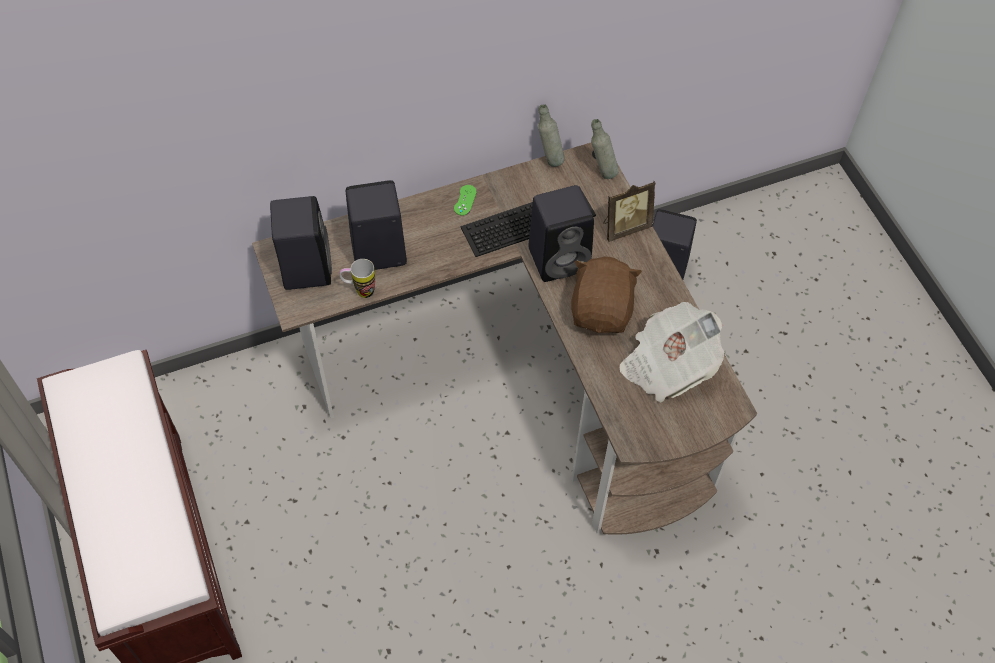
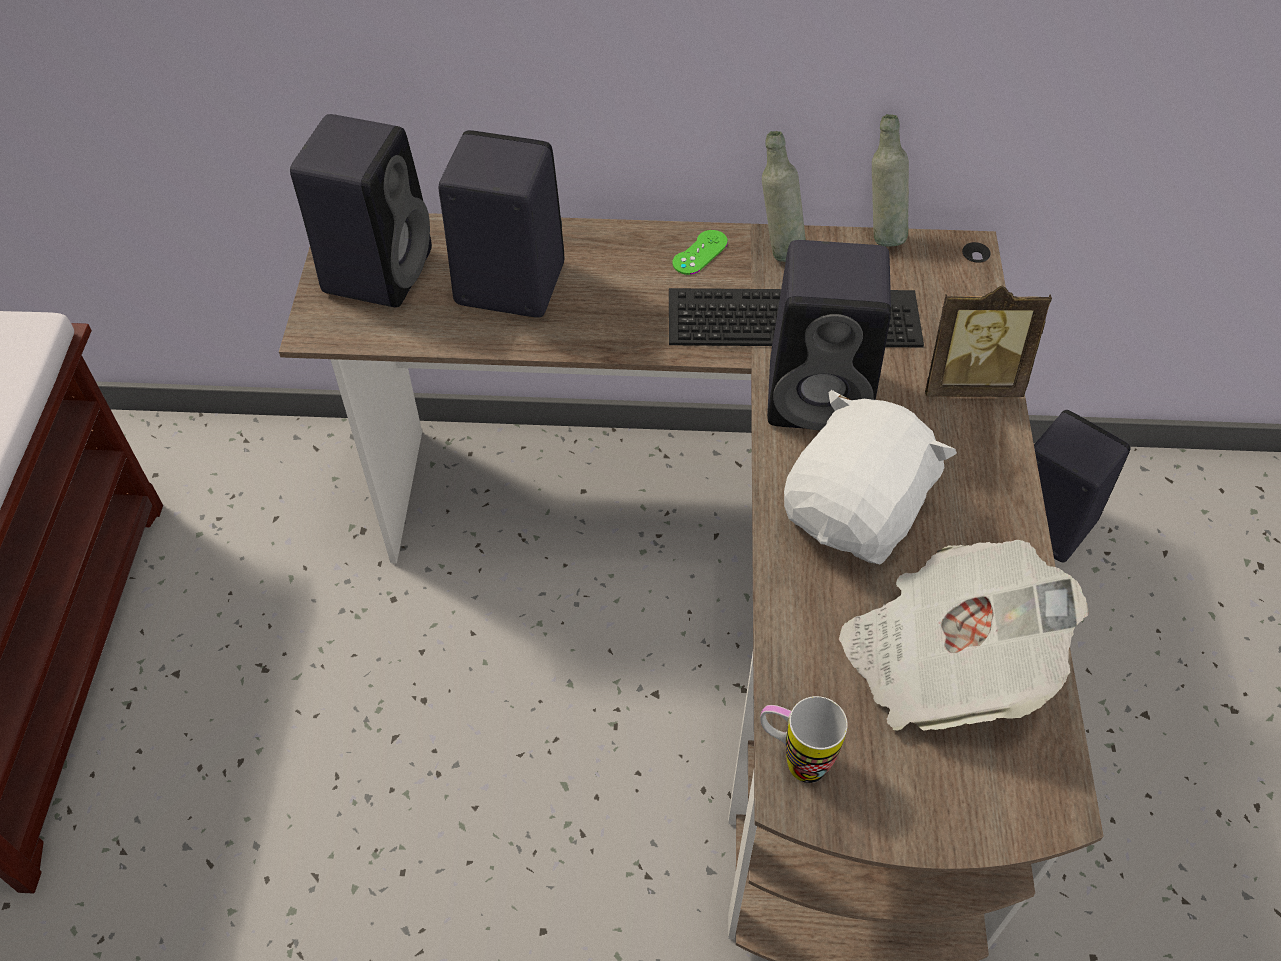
camera: 25 degrees right, 5 degrees down
(359, 291) = (441, 334): mug -> mug (794, 759)
(601, 171) = (968, 280): grey bottle -> grey bottle (778, 249)
(602, 310) = (857, 512): brown plush toy -> white plush toy

